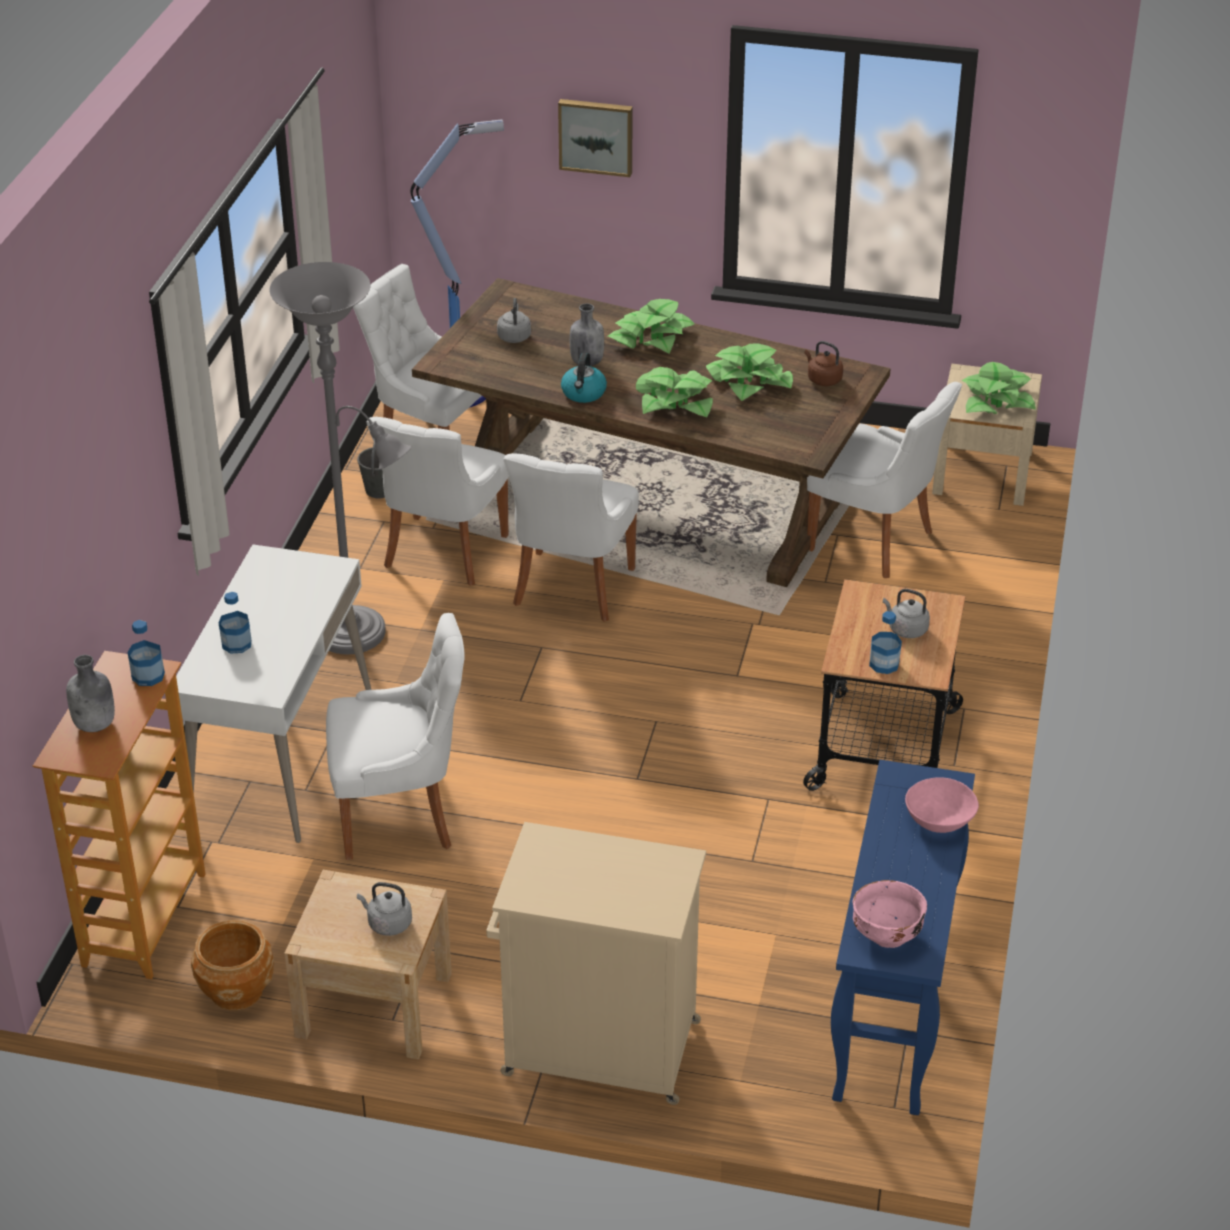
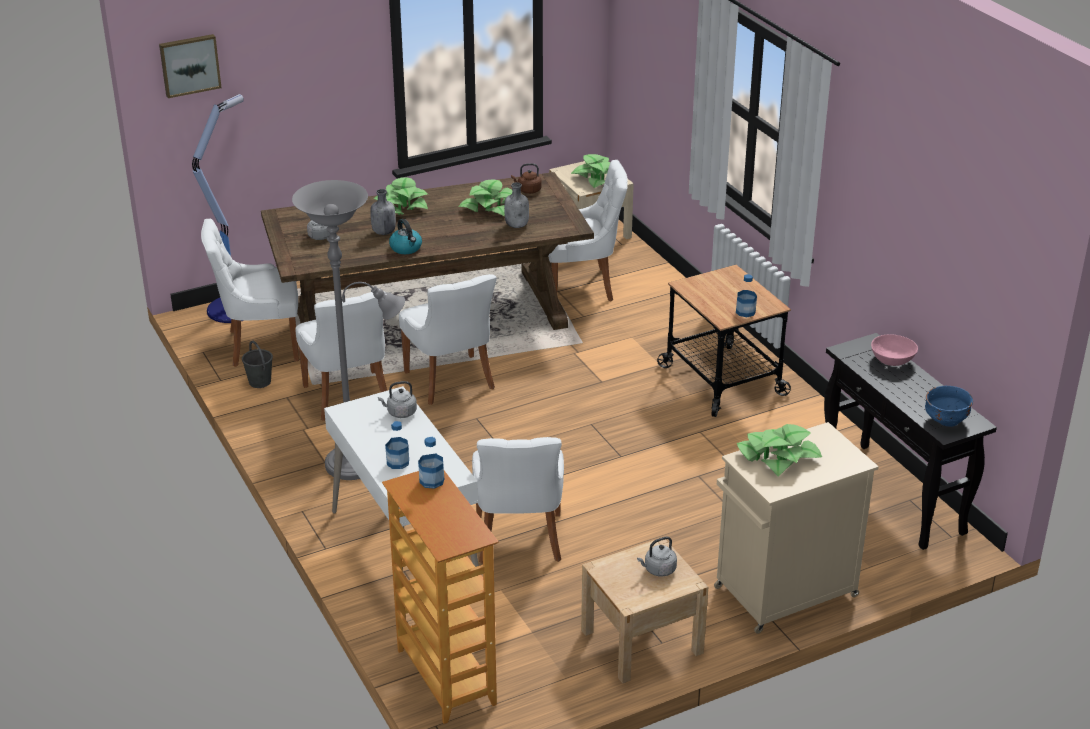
camera: 40 degrees left, 5 degrees down
(95, 725) = (442, 521): grey bottle -> grey bottle (517, 225)
(237, 990) = (555, 680): brown planter -> none
(401, 815) = (519, 540): white chair -> white chair turned 135 degrees clockwise
(596, 136) = (305, 86): picture -> picture (189, 65)
(674, 401) = (464, 232): potted plant -> potted plant (777, 456)
(886, 935) = (946, 421): pink bowl -> blue bowl
(893, 1013) = (893, 496): blue console table -> black console table
(906, 629) = (732, 291): grey kettle -> grey kettle (400, 413)

